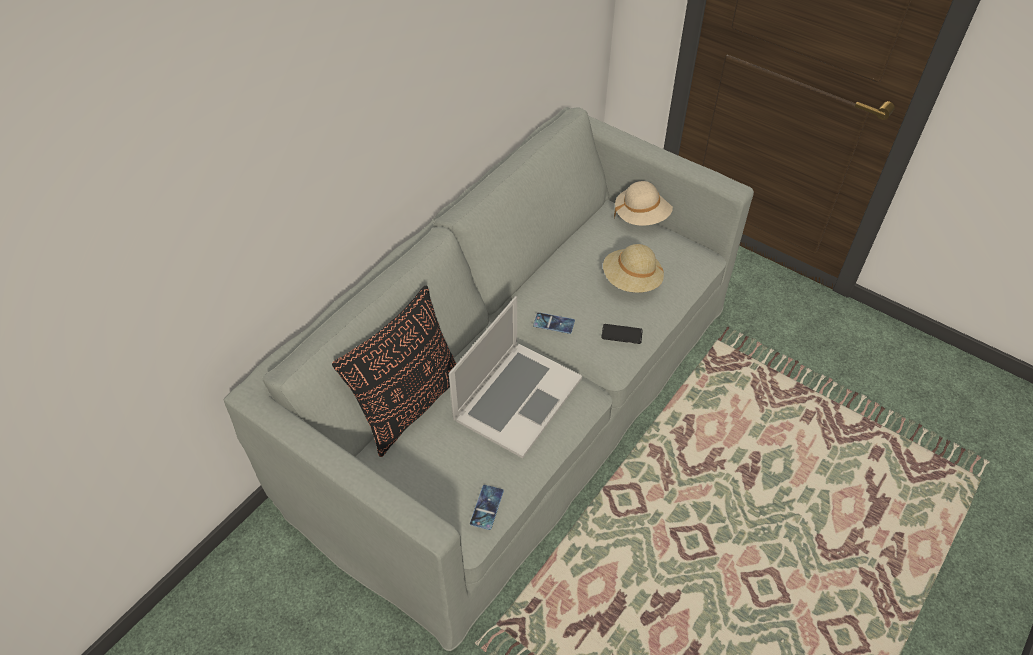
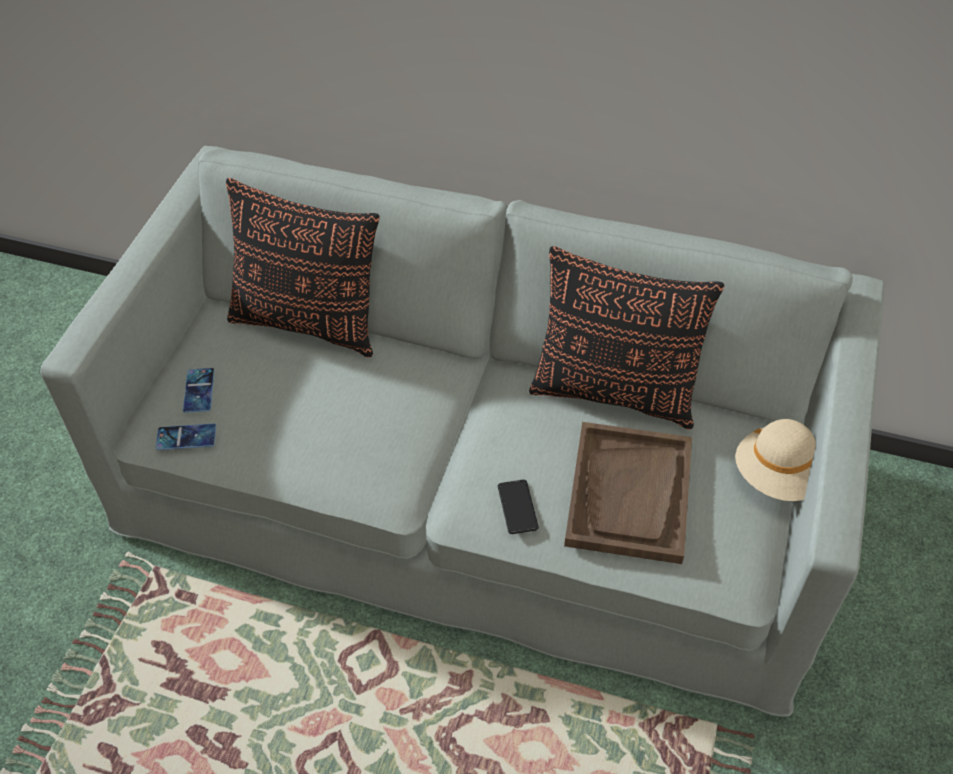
camera: 70 degrees right, 0 degrees up
(517, 398) = (357, 420): laptop -> none
(553, 263) = (614, 393): none -> black pillow
(554, 323) = (502, 424): phone -> phone (199, 390)
(631, 281) = (629, 494): beige hat -> brown tray

